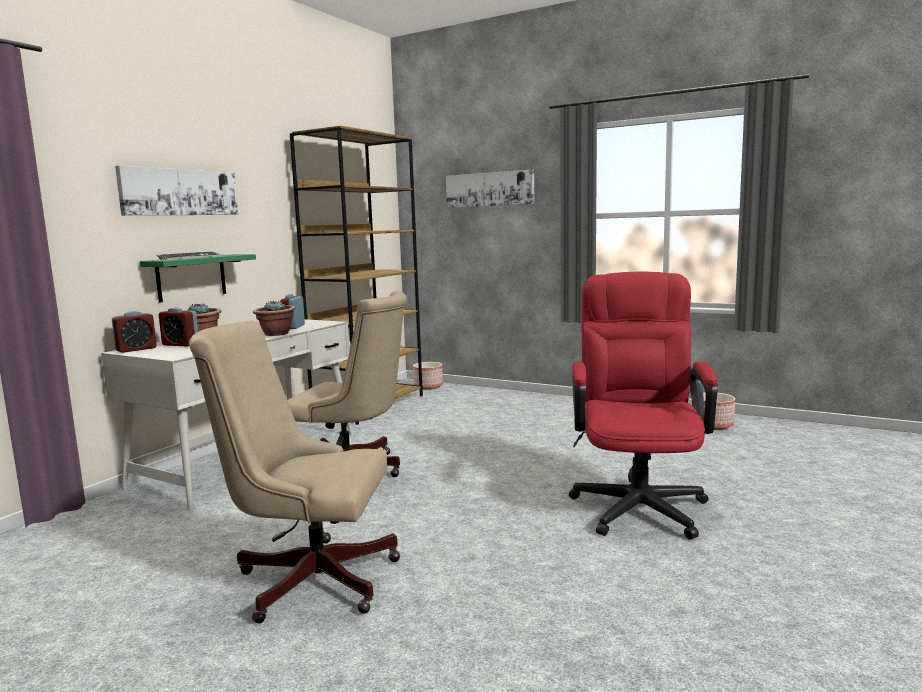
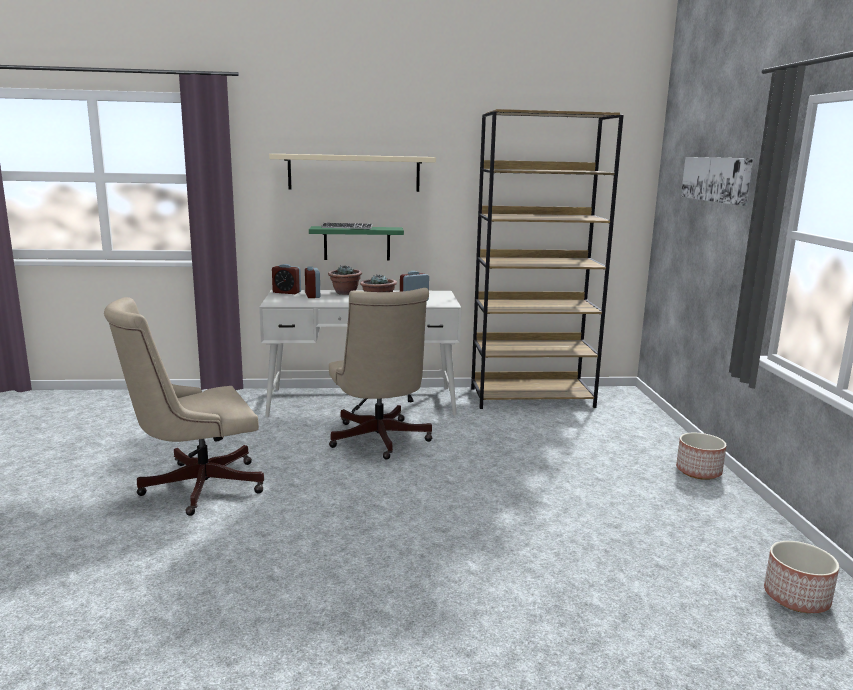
camera: 55 degrees right, 5 degrees up
(180, 192) = (354, 173): picture -> beige shelf
(308, 578) = (194, 486): beige office chair -> beige office chair turned 90 degrees counterclockwise
(428, 386) = (628, 401): planter -> planter (699, 471)
(638, 502) = (452, 590): red office chair -> none

